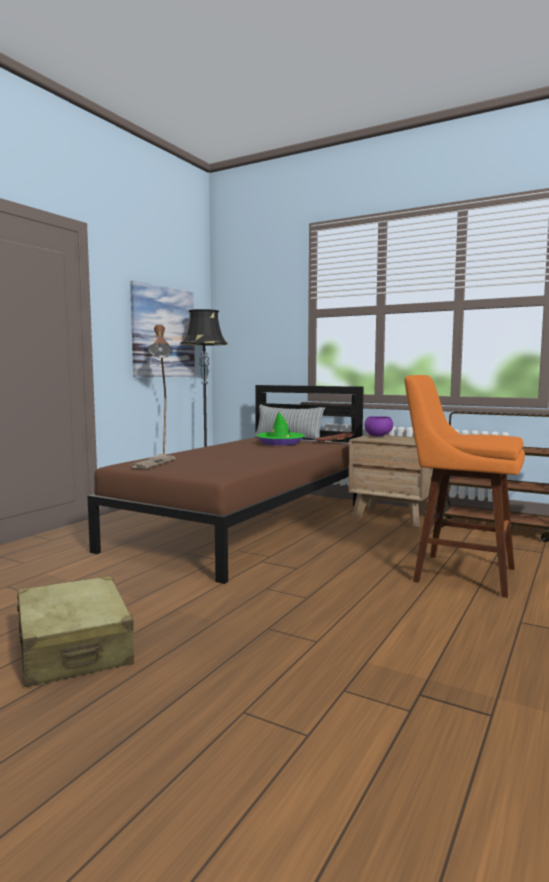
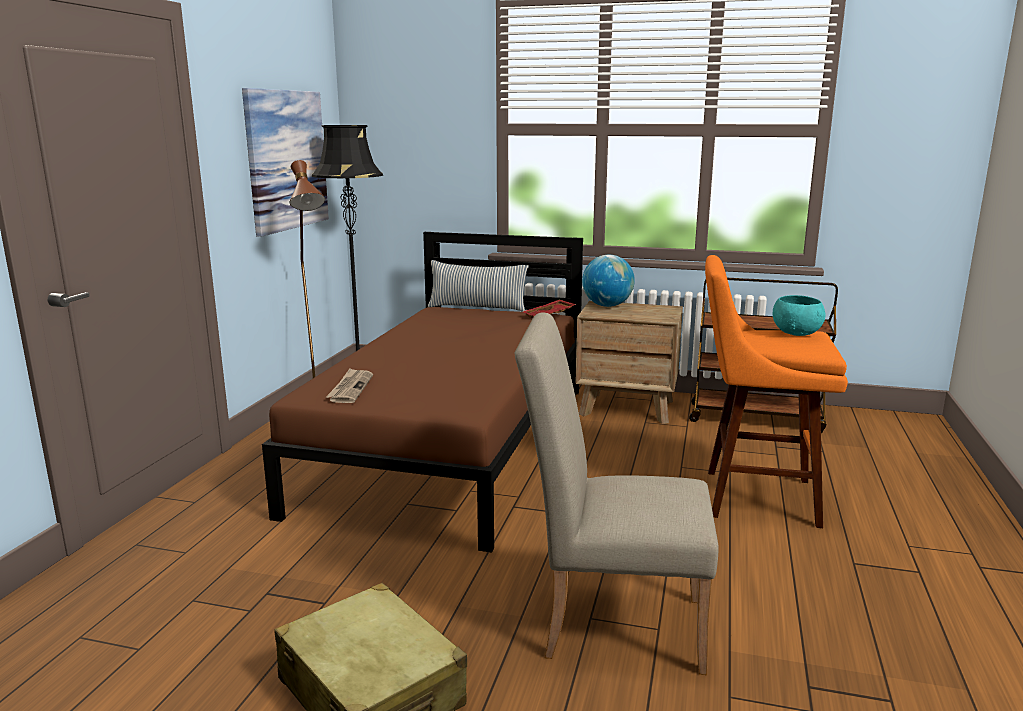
camera: 15 degrees left, 10 degrees up
(280, 442) = (479, 321): green hat -> none
(280, 633) = (609, 623): none -> beige chair
(378, 436) = (607, 305): purple bowl -> globe
(490, 434) = (796, 333): none -> turquoise bowl

